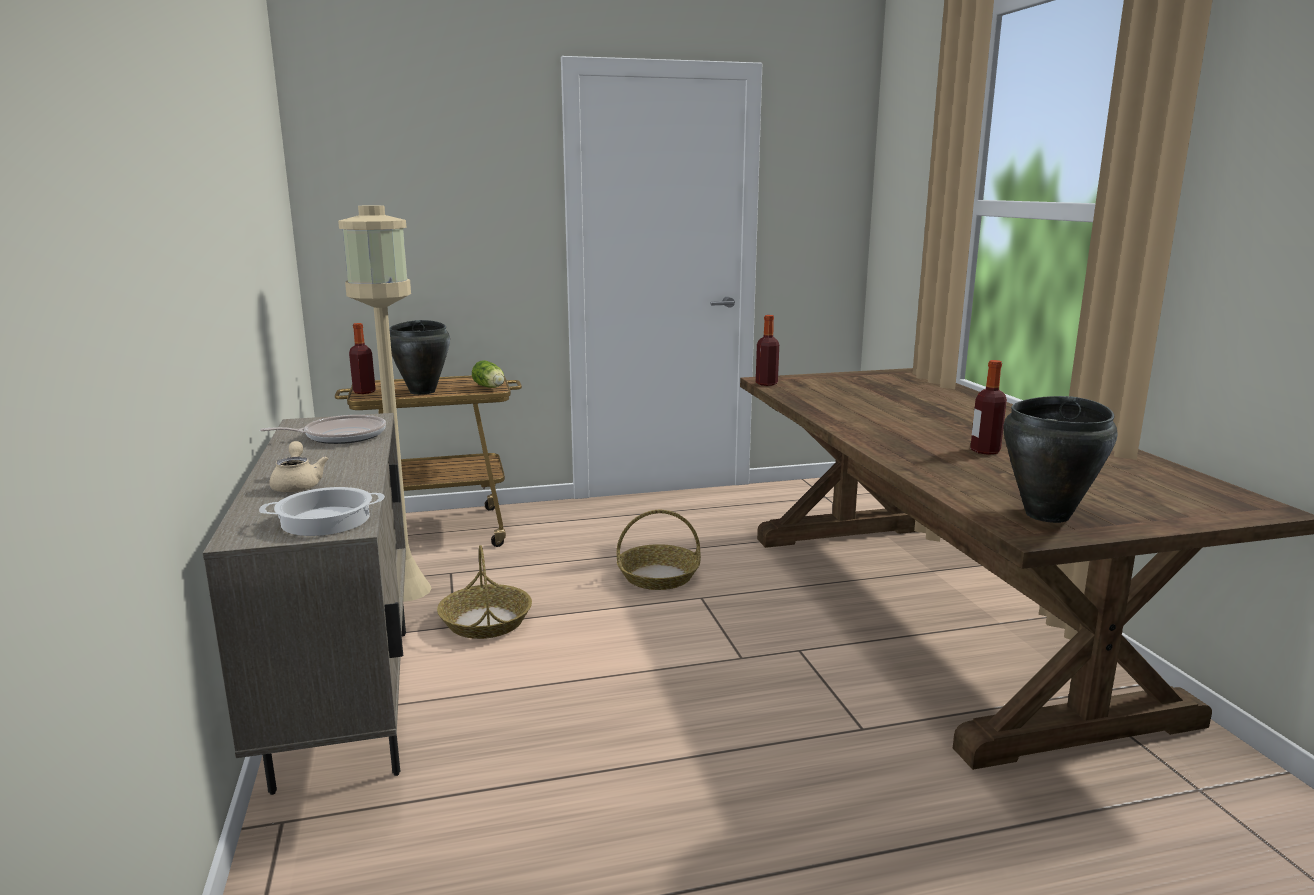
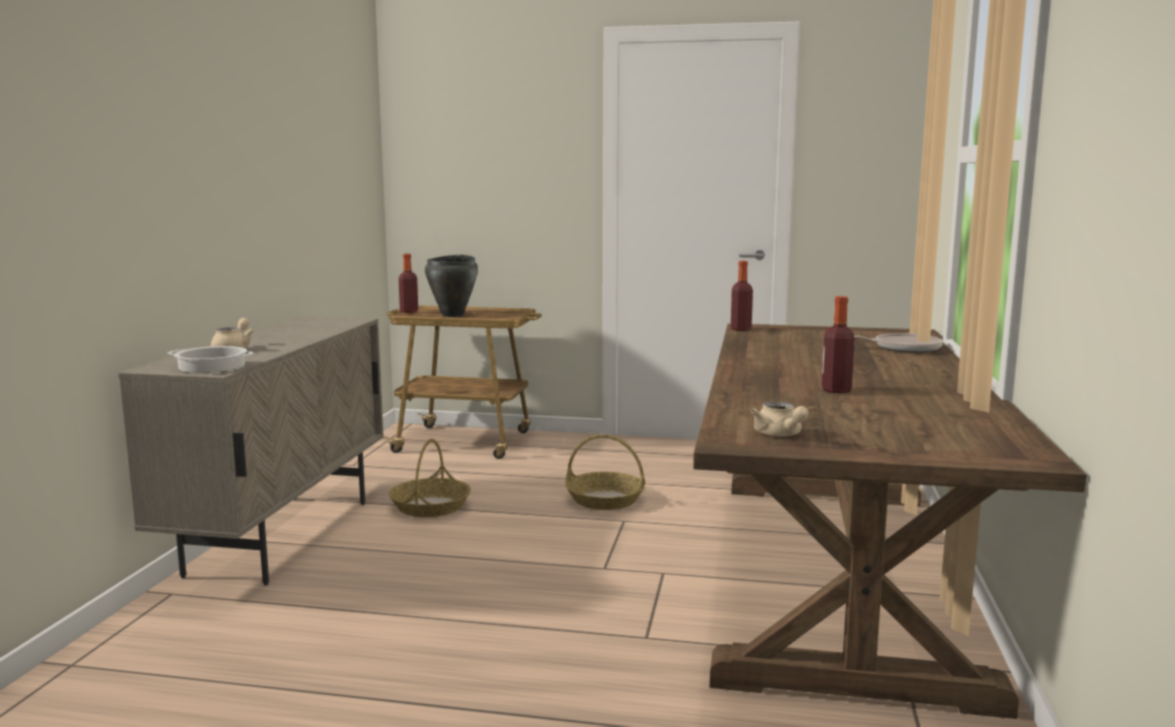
camera: 25 degrees right, 5 degrees down
(341, 436) = (314, 328): frying pan -> frying pan (903, 348)
(406, 590) = (397, 476): beige floor lamp -> none
(490, 387) = (507, 316): lettuce -> none
(1048, 515) = (780, 435): black cooking pot -> beige teapot

